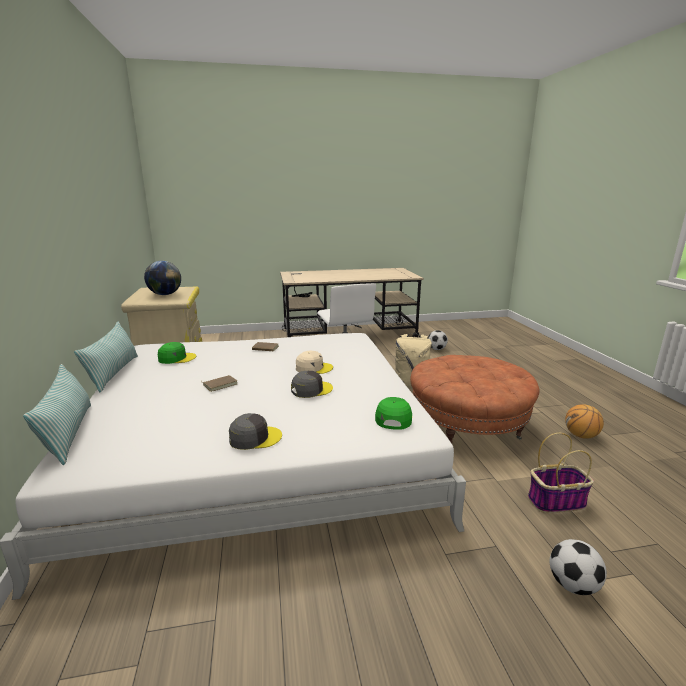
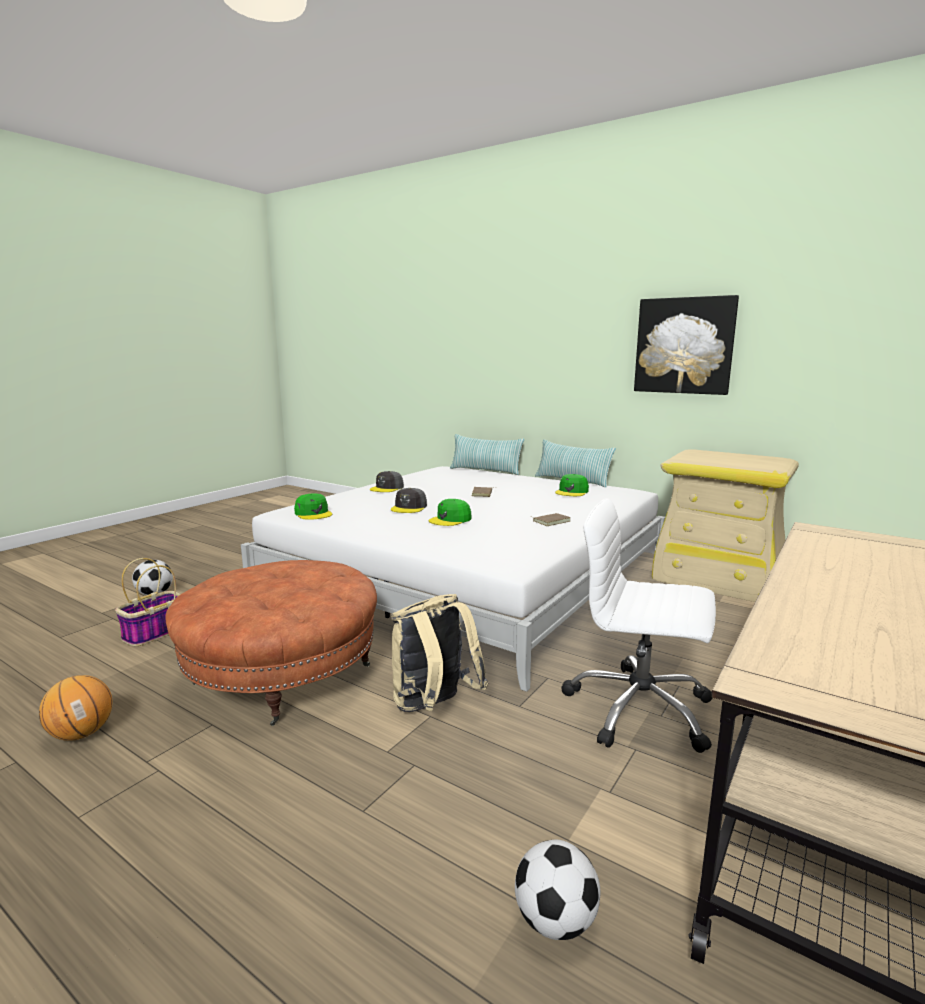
camera: 135 degrees right, 5 degrees down
(98, 218) = (684, 346): none -> picture
(165, 294) = (717, 458): globe -> none
(313, 368) = (450, 520): beige cap -> green cap

